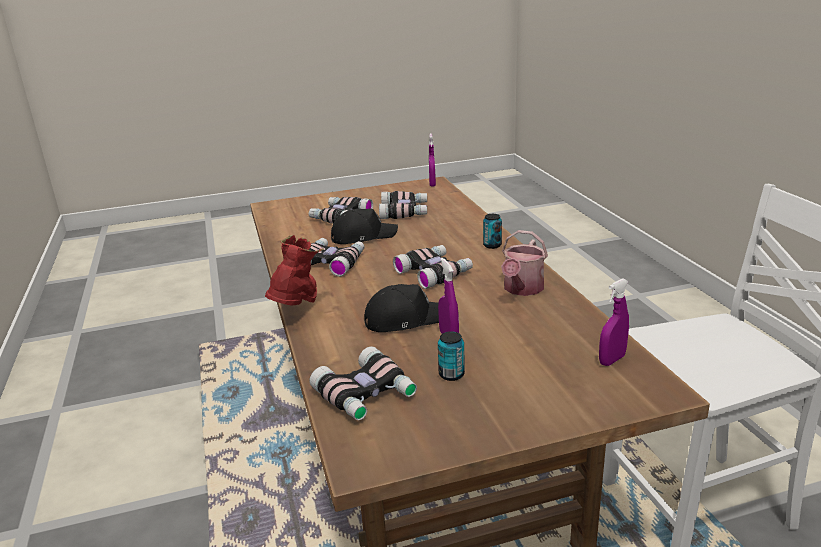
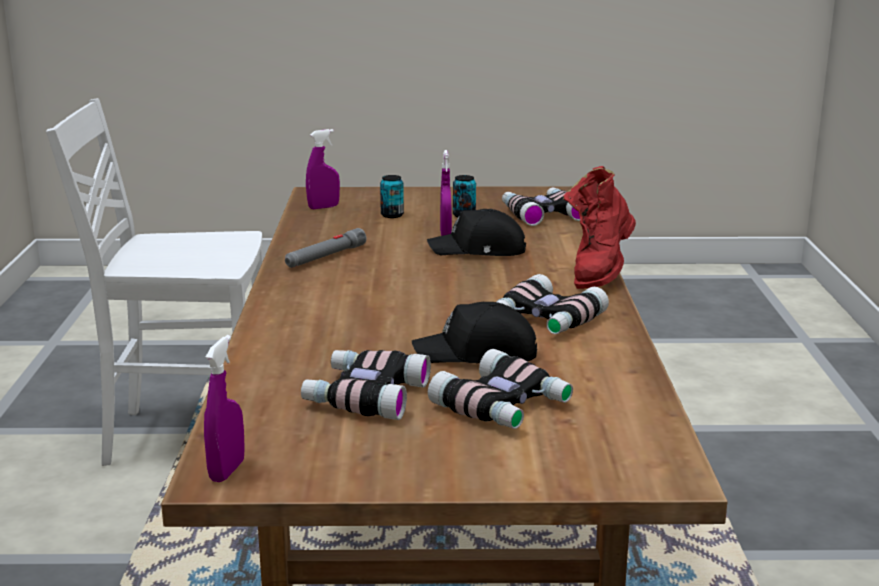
camera: 165 degrees left, 5 degrees down
(434, 272) = (407, 286): binoculars -> none
(492, 245) = (290, 307): can -> can (392, 215)
(522, 289) = (325, 257): watering can -> grey flashlight

